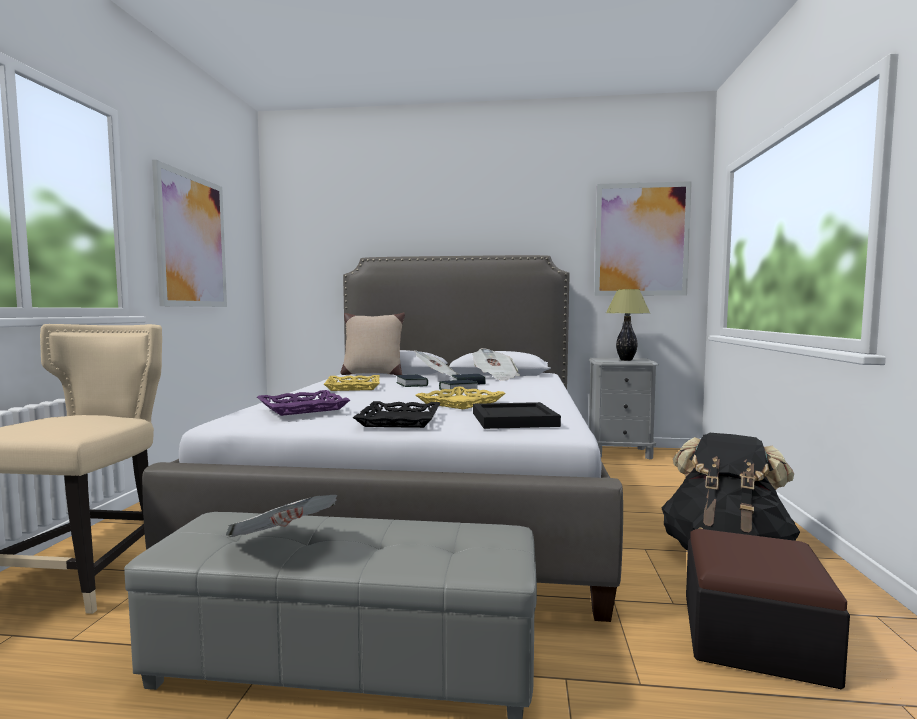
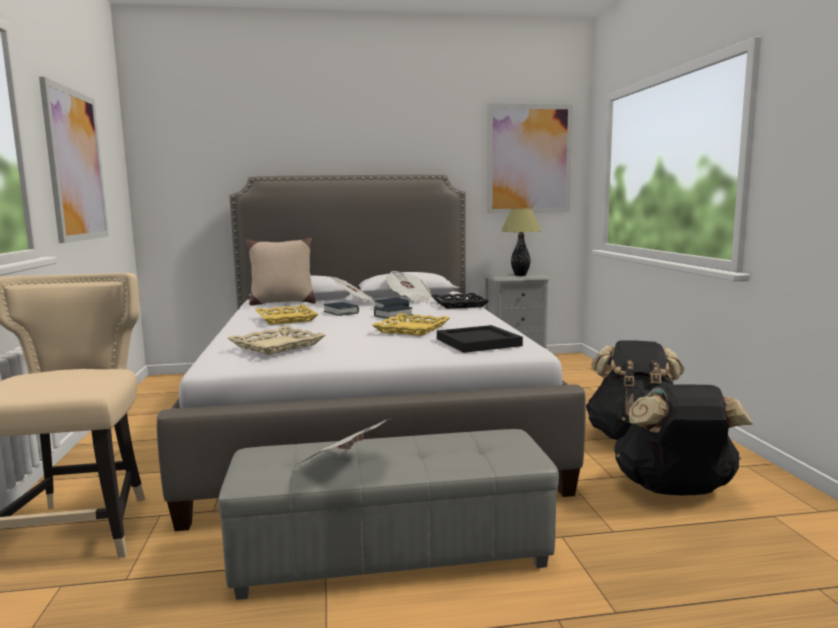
camera: 15 degrees left, 5 degrees up
(303, 408) = (277, 346): purple tray -> beige tray
(400, 420) = (382, 350): black tray -> black tray (459, 304)
(754, 637) = (675, 491): ottoman -> black backpack

